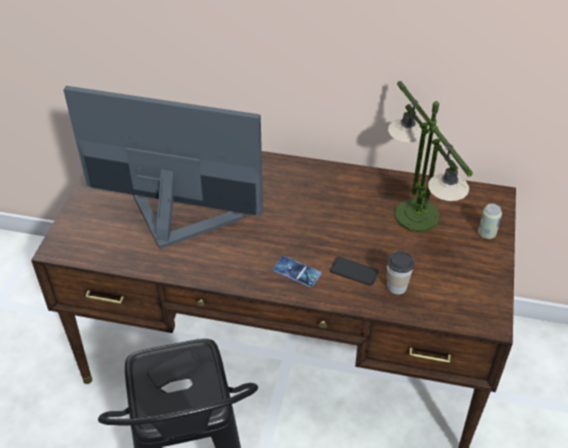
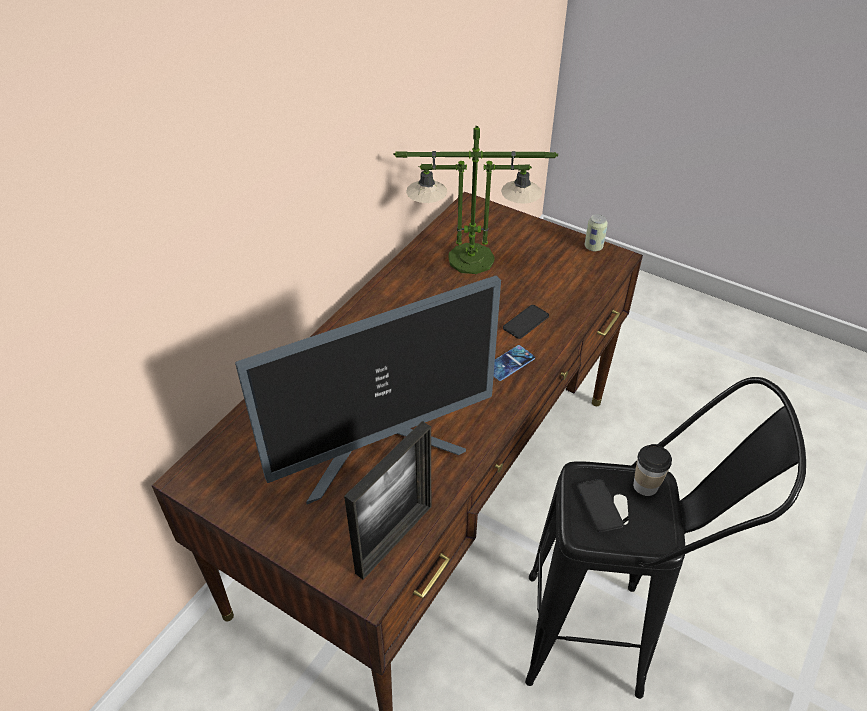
camera: 70 degrees left, 0 degrees up
(98, 249) = (394, 539): none -> picture frame
(174, 221) = (381, 450): monitor -> monitor turned 150 degrees counterclockwise
(397, 286) = (556, 300): cup -> cup (645, 486)
(486, 233) = (514, 226): can -> can (593, 247)

